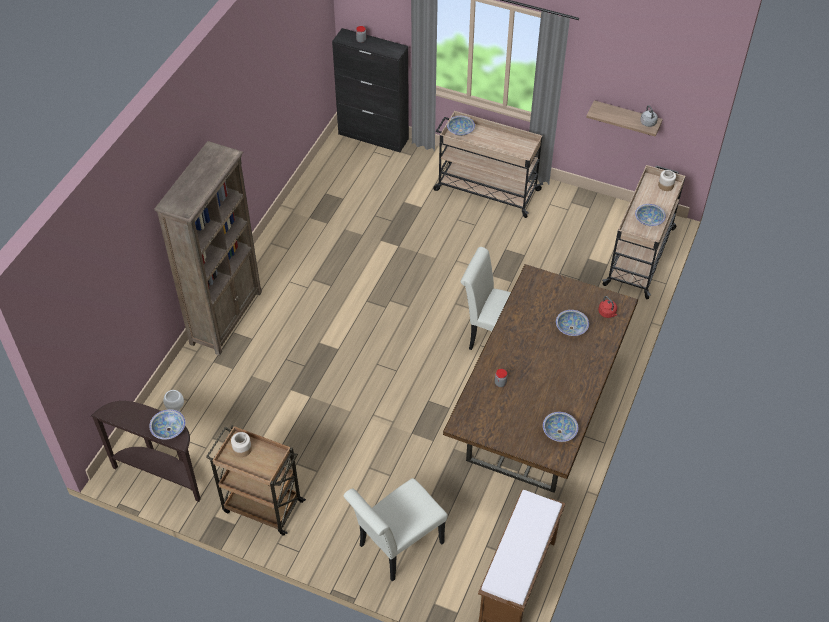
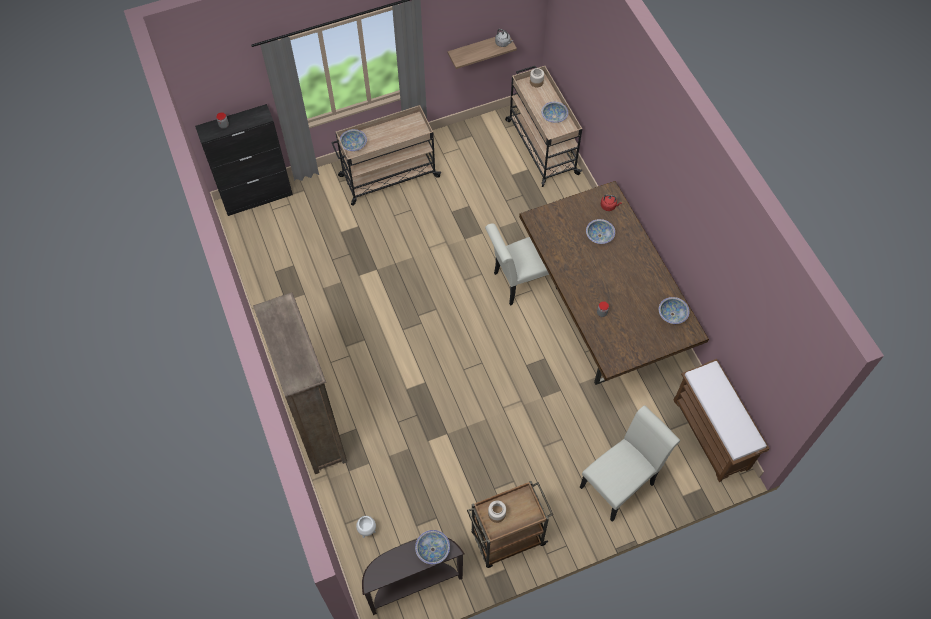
camera: 45 degrees left, 10 degrees up
(396, 547) = (620, 482): white chair -> white chair turned 135 degrees counterclockwise

